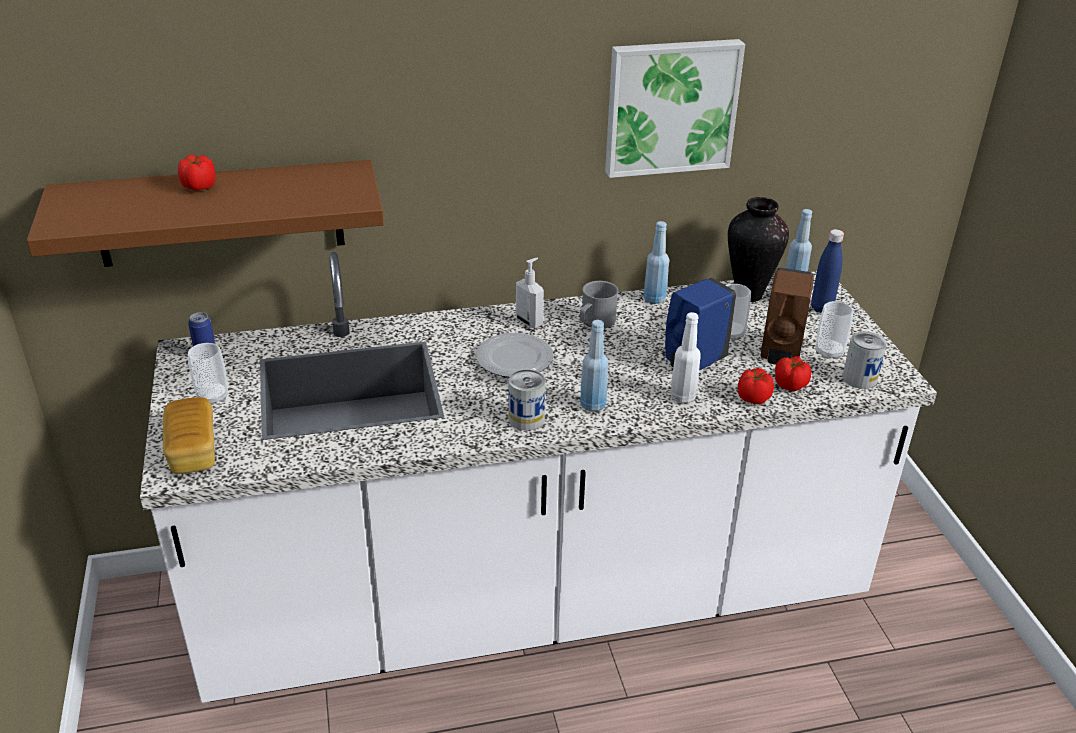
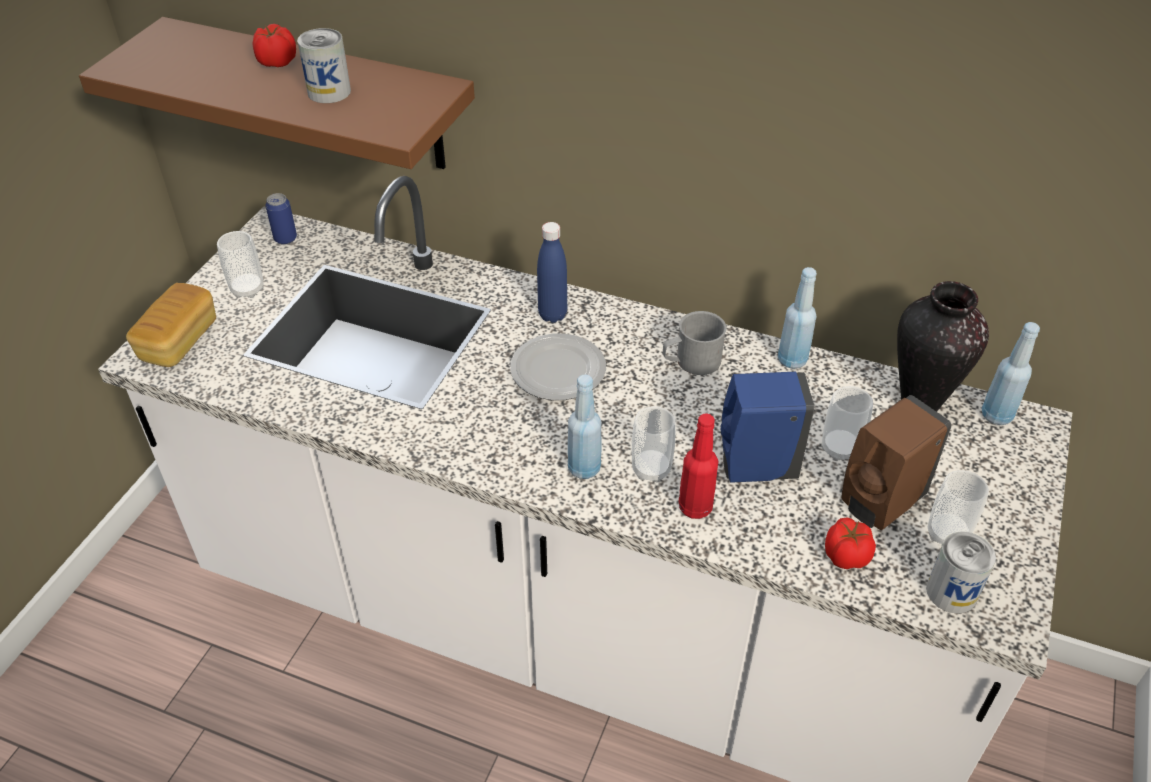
camera: 35 degrees right, 10 degrees up
(526, 419) = (498, 451): can -> can (329, 92)
(530, 322) = (620, 330): soap dispenser -> none
(634, 388) = (651, 469): none -> cup
(670, 106) = (861, 120): picture -> none
(683, 397) = (695, 507): white bottle -> red bottle
(752, 398) = (779, 550): tomato -> none
(821, 308) = (1003, 465): blue bottle -> blue bottle (552, 315)

